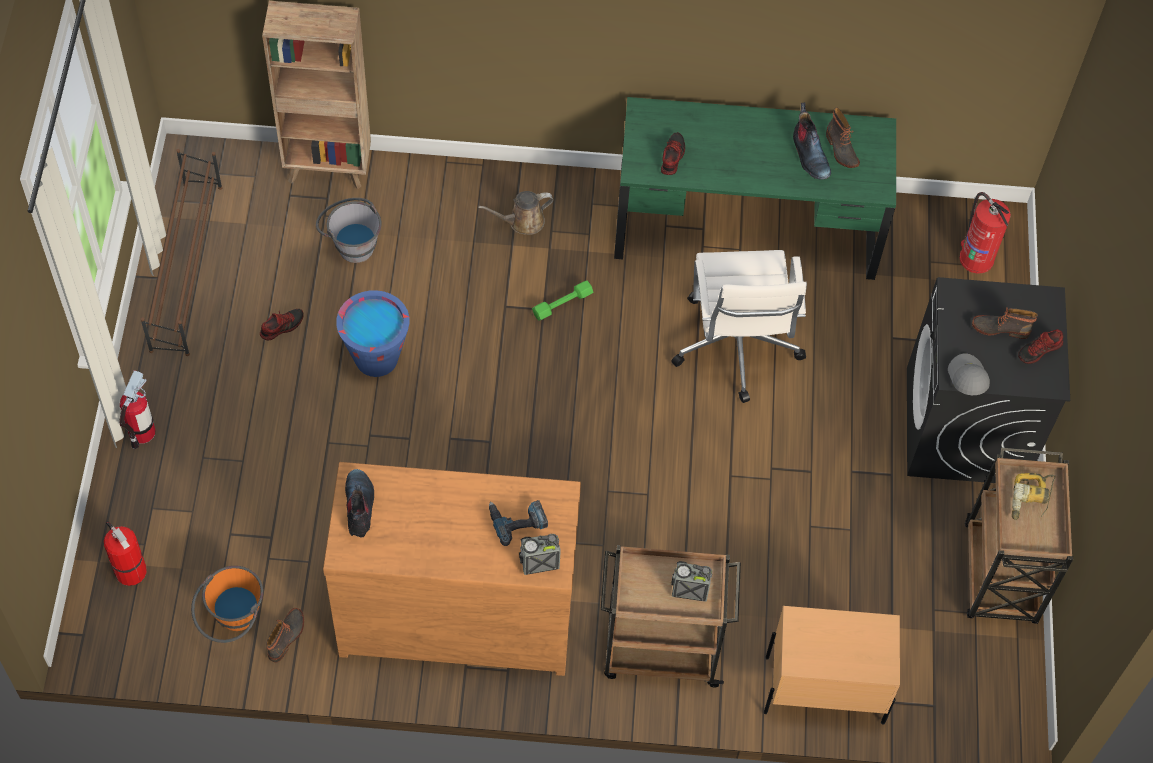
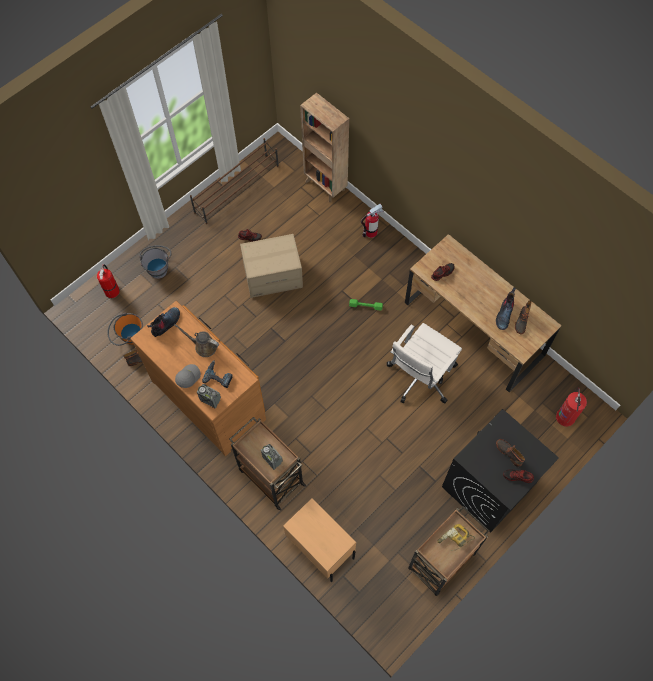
camera: 45 degrees right, 5 degrees up
(142, 432) = (163, 241): fire extinguisher -> fire extinguisher (370, 232)
(351, 243) = (306, 222): grey bucket -> grey bucket (158, 267)
(376, 358) = (273, 275): blue bucket -> cardboard box
(522, 222) = (381, 261): brown watering can -> brown watering can (203, 346)
(746, 227) = (473, 329): green desk -> brown desk
(967, 378) = (471, 463): grey cap -> grey cap (187, 377)

